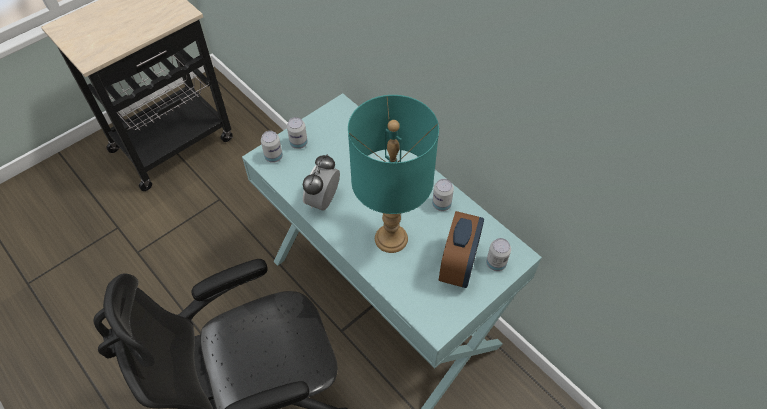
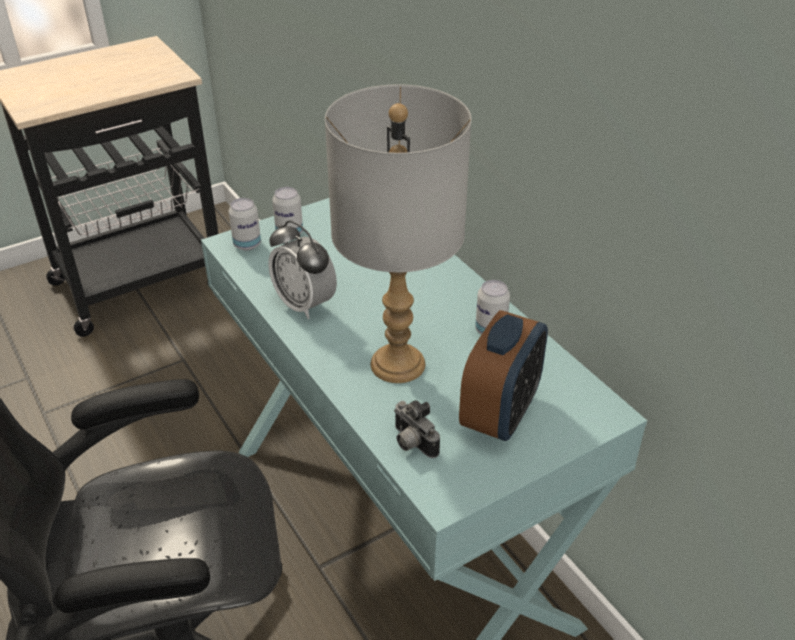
camera: 10 degrees right, 15 degrees down
(323, 201) = (304, 304): alarm clock -> alarm clock turned 75 degrees counterclockwise
(391, 238) = (398, 363): turquoise table lamp -> grey table lamp
(411, 294) = (411, 443): none -> camera
(496, 263) = (565, 419): can -> none

